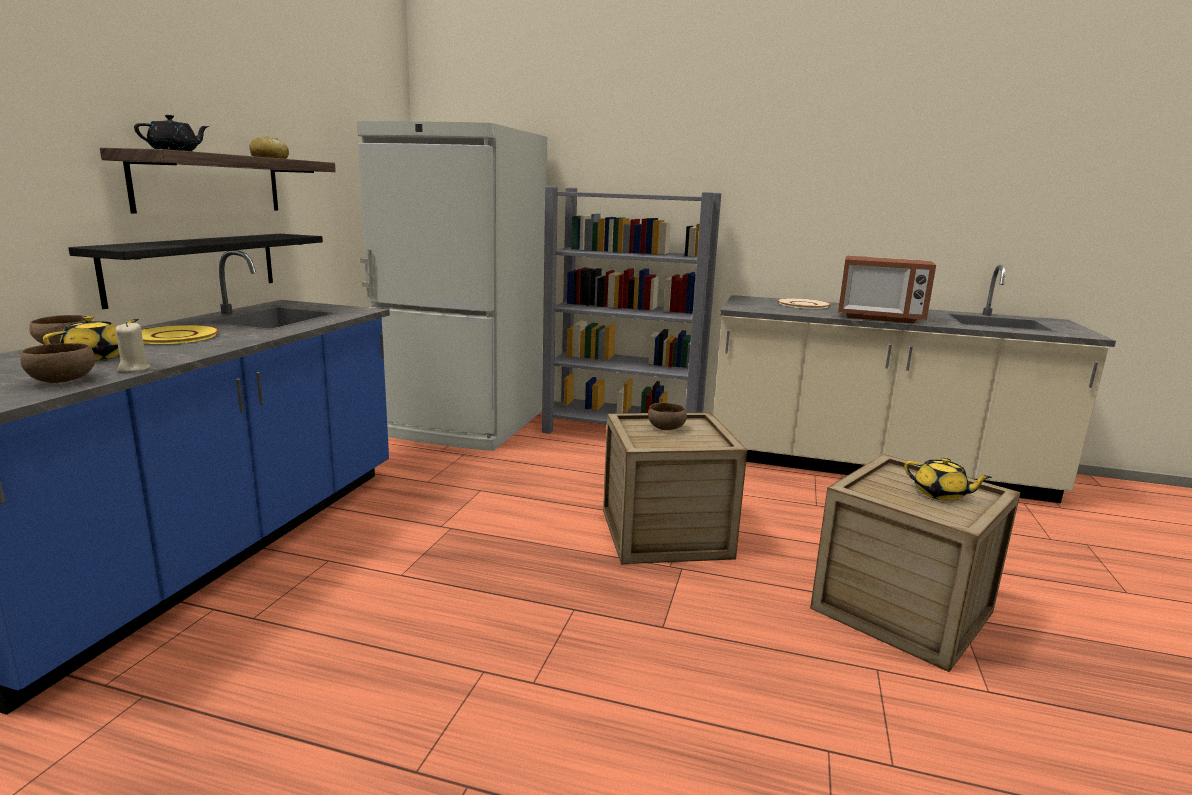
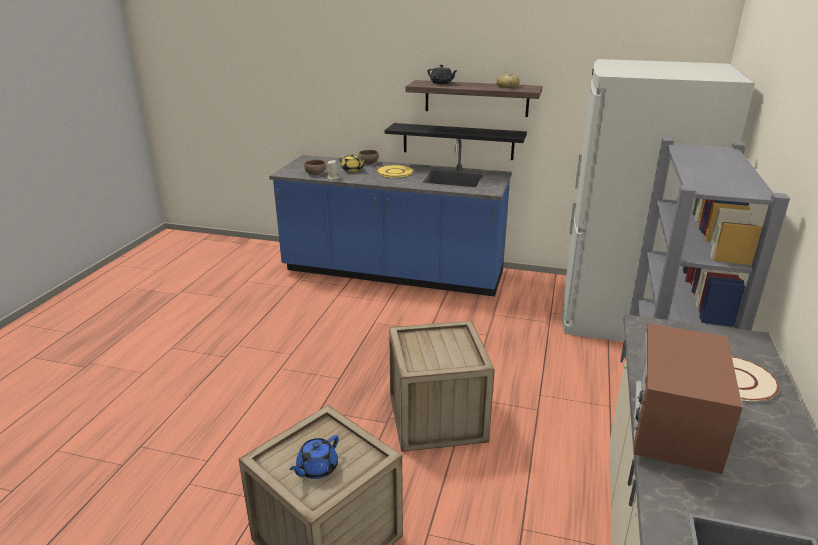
camera: 90 degrees right, 10 degrees up
(665, 428) = (450, 346): brown bowl -> none
(940, 494) = (316, 468): yellow teapot -> blue teapot

